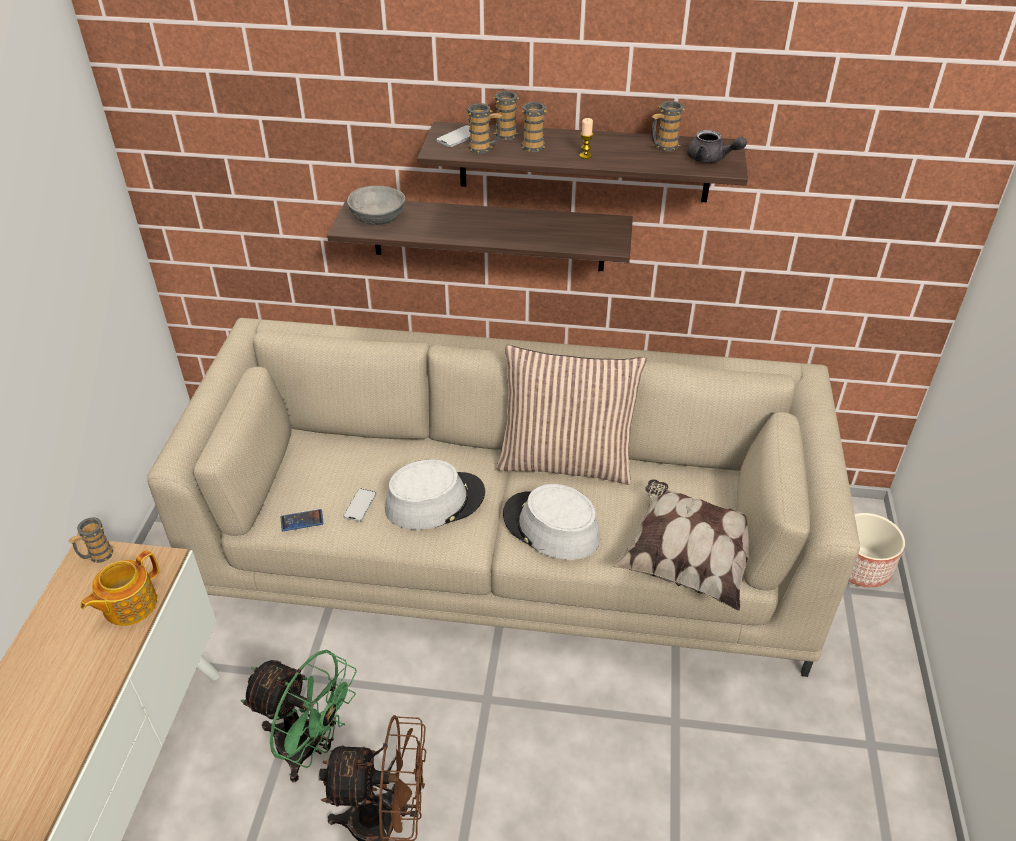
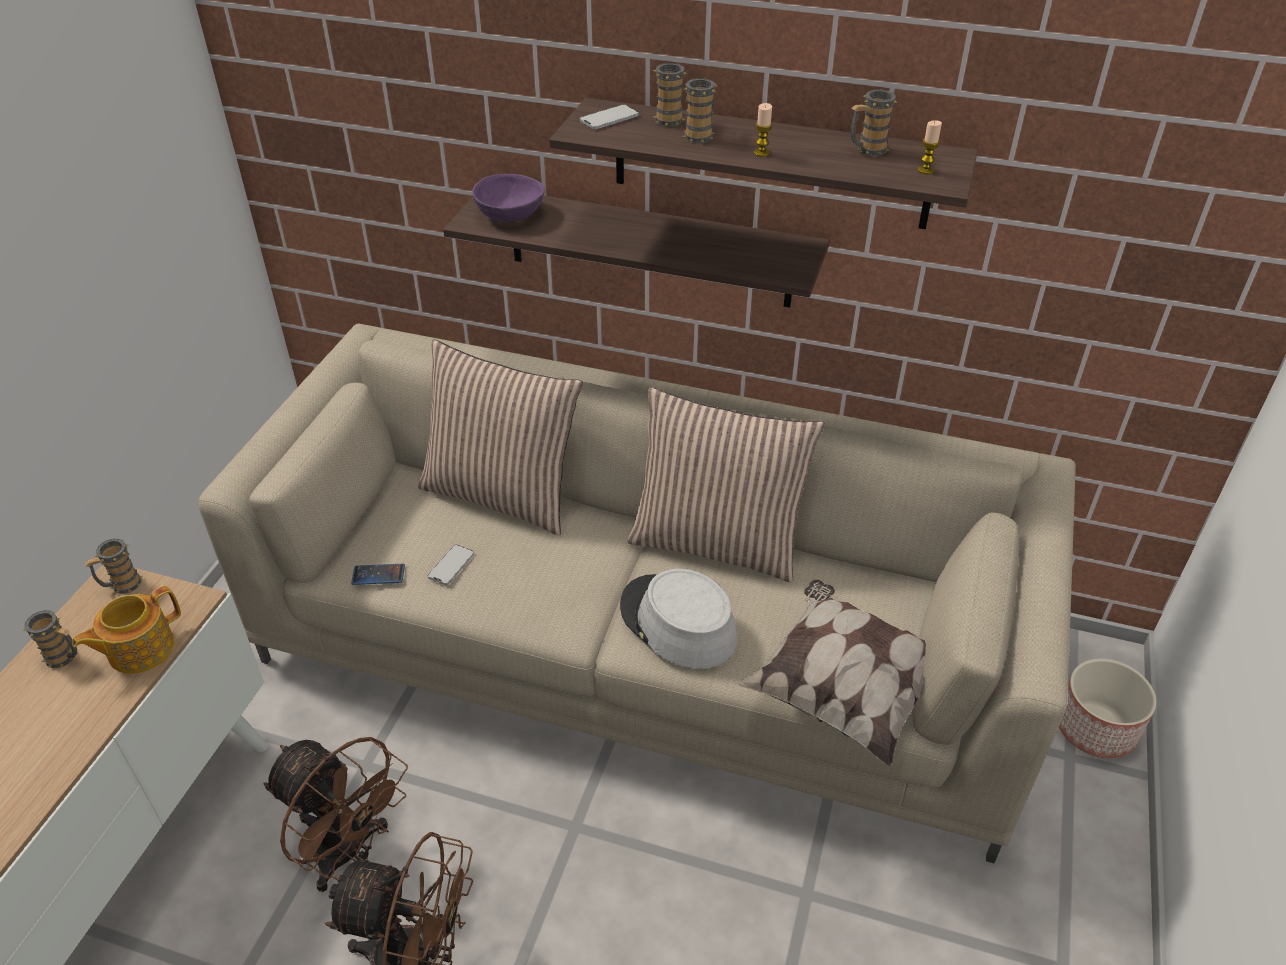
camera: 10 degrees right, 0 degrees up
(309, 748) = (349, 853): green fan -> brown fan
(377, 218) = (509, 214): grey bowl -> purple bowl
(386, 444) = (502, 494): none -> pillow
(435, 501) = (542, 571): grey hat -> none
(484, 148) = (636, 134): mug -> mug (65, 658)
(711, 159) = (925, 170): grey teapot -> candle

